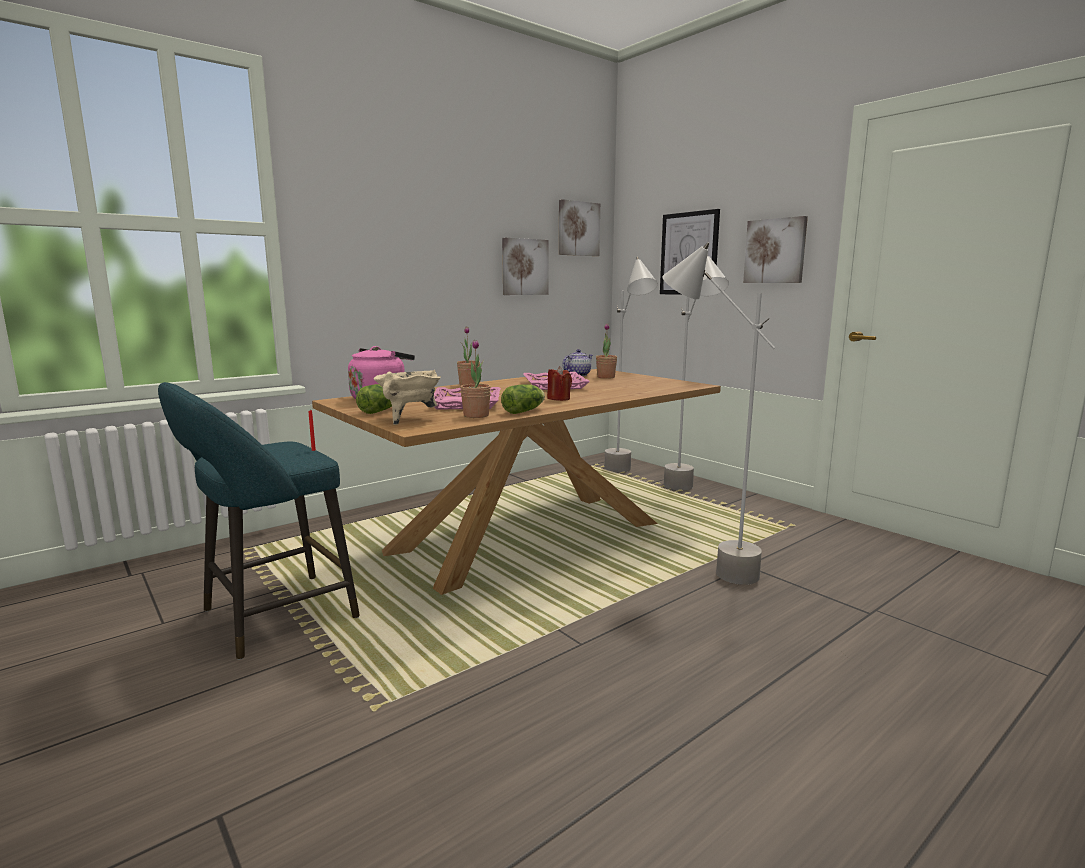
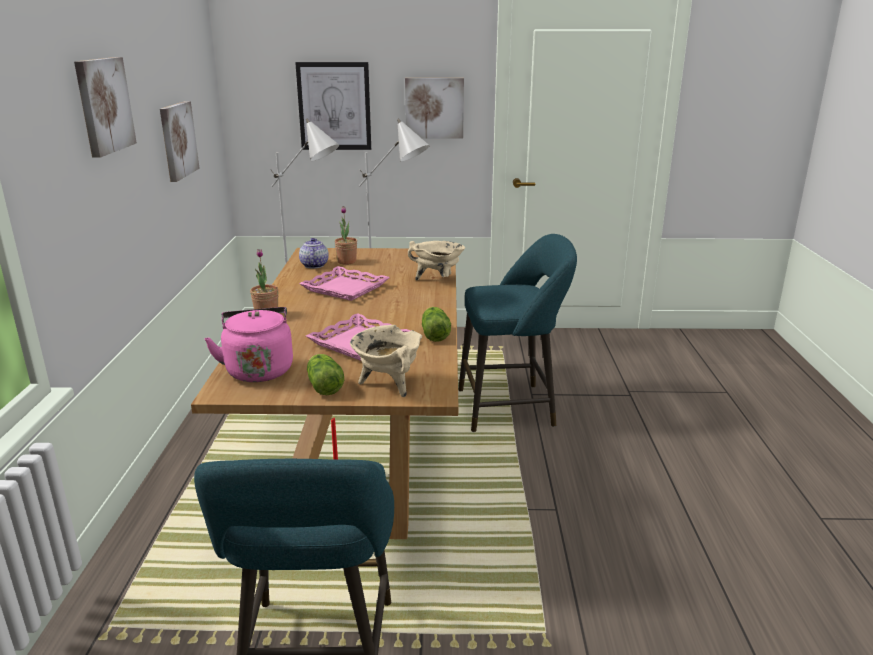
camera: 50 degrees left, 10 degrees up
(476, 415) = (421, 356): potted plant -> none
(559, 398) = (406, 307): red candle -> none
(578, 229) = (200, 79): picture -> picture (103, 105)
(636, 394) = (438, 280): none -> beige cooking pot
(703, 565) = (511, 407): grey floor lamp -> turquoise stool

